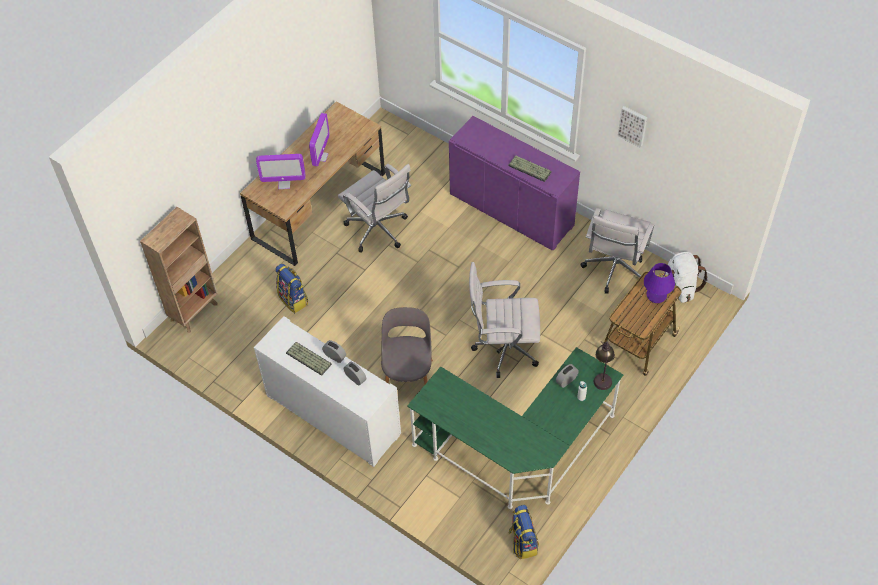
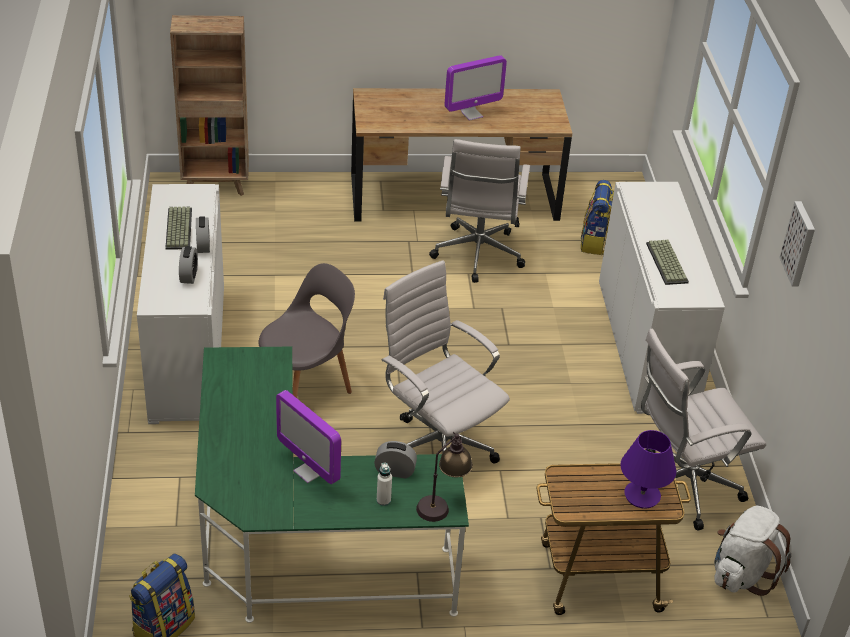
camera: 45 degrees right, 15 degrees down
(284, 184) = (402, 109): monitor -> monitor (310, 471)
(293, 299) = (309, 243): backpack -> backpack (595, 242)
(511, 210) = (646, 345): purple cabinet -> white cabinet

